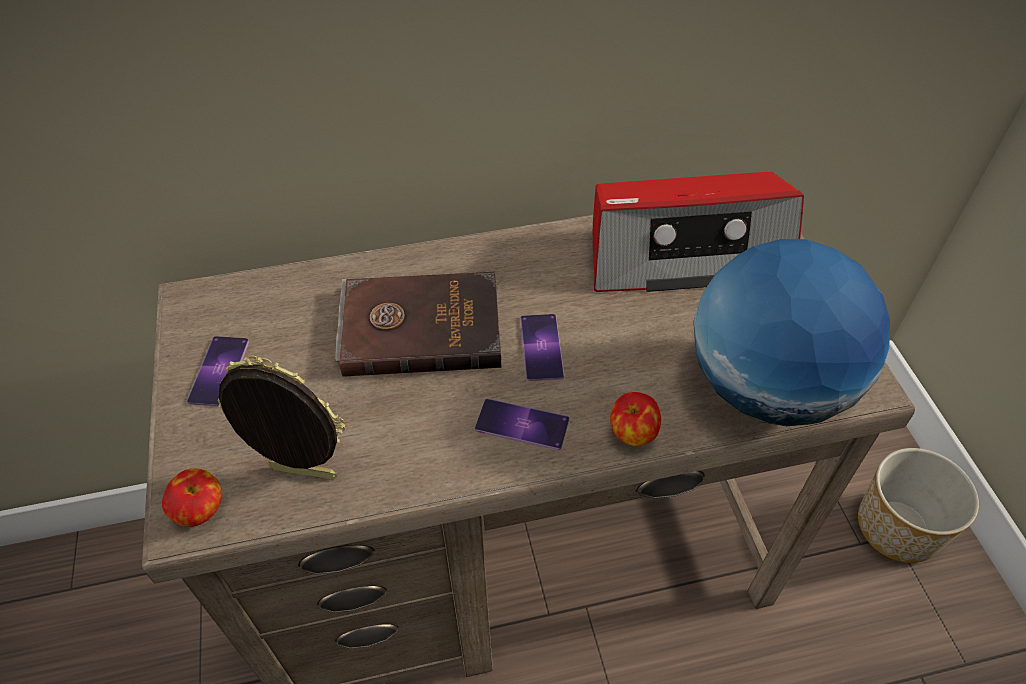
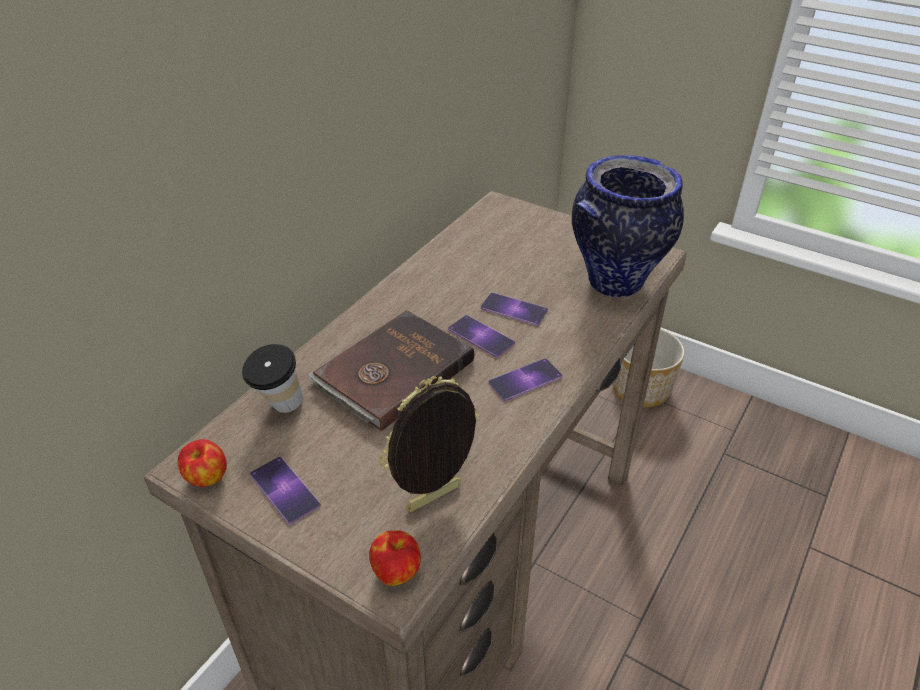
camera: 45 degrees left, 10 degrees down
(300, 295) = (279, 408): none -> cup
(611, 341) = (514, 309): none -> phone
(632, 433) = (586, 344): apple -> apple (207, 478)
(685, 253) = (492, 245): radio -> none
(766, 387) = (616, 282): globe -> vase

